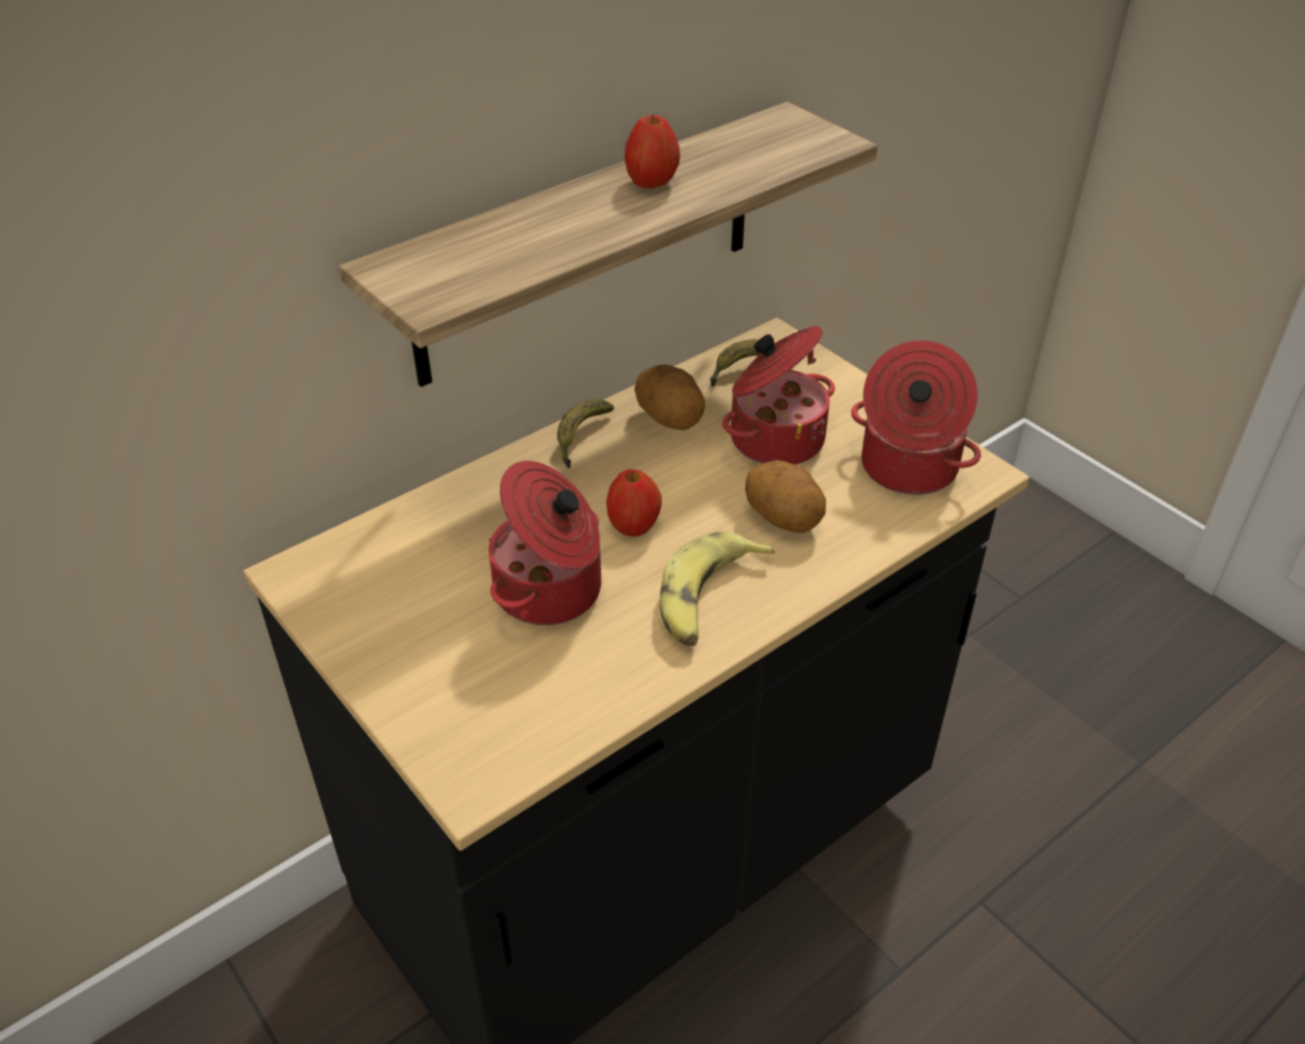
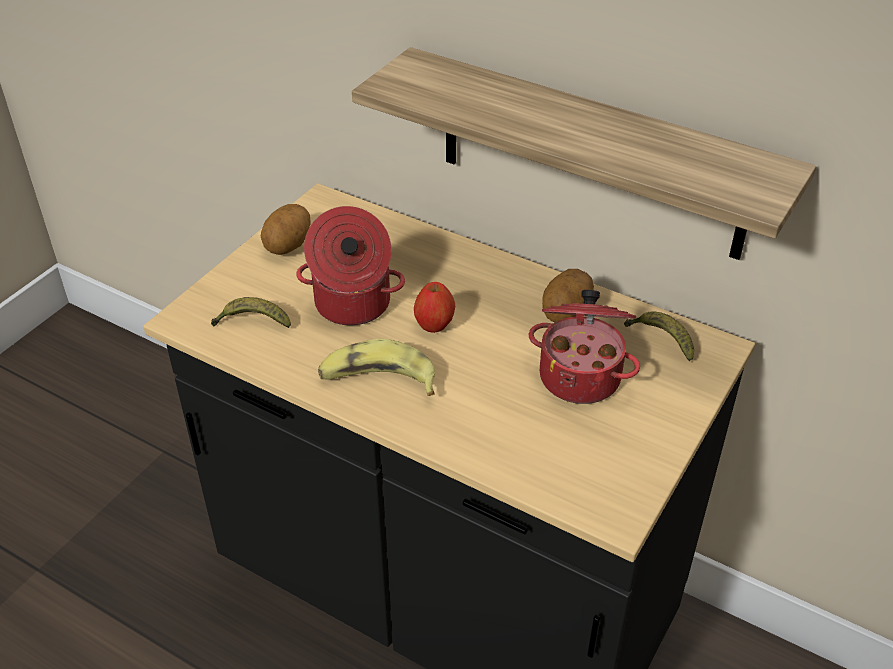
camera: 70 degrees right, 0 degrees up
(581, 438) = (515, 276): banana -> banana (252, 322)
(651, 183) = (604, 129): apple -> none
(784, 519) = (484, 401): potato -> potato (289, 246)
(907, 468) = (591, 464): cooking pot -> none

